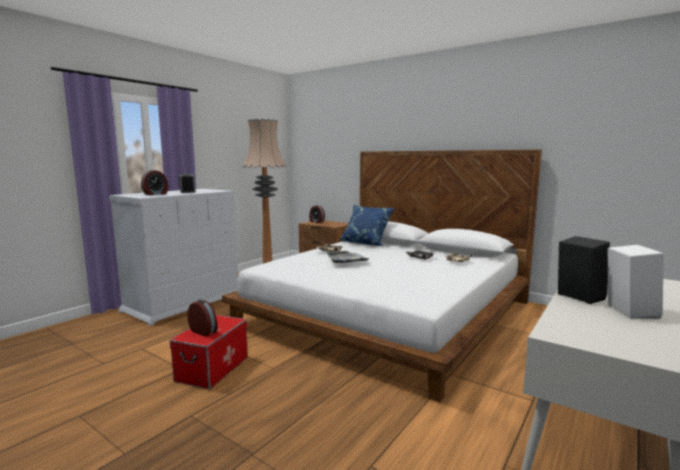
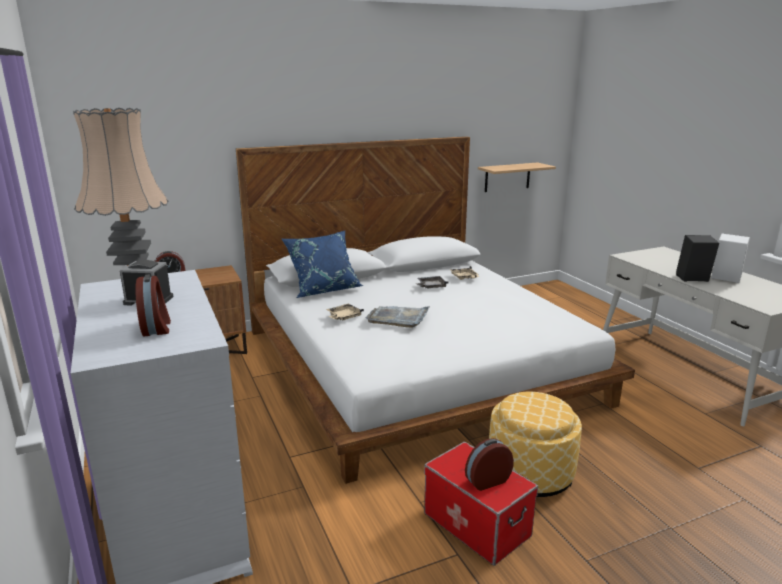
camera: 60 degrees left, 10 degrees up
(284, 377) = (530, 474): none -> ottoman
(596, 194) = (507, 177): none -> shelf

